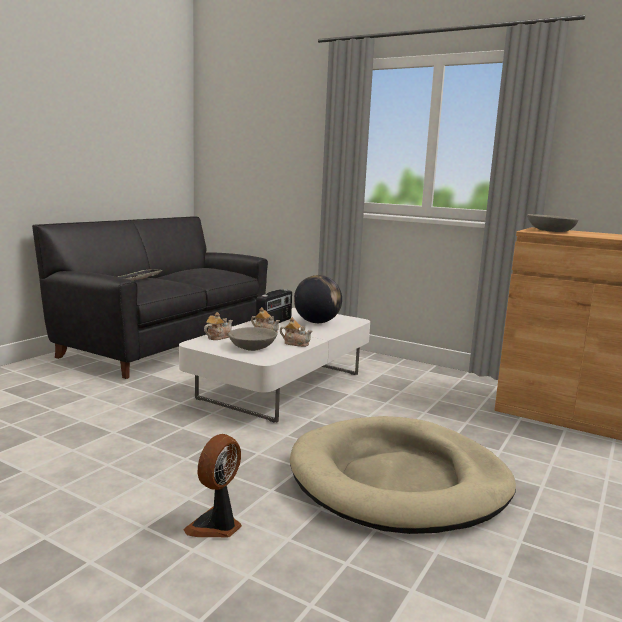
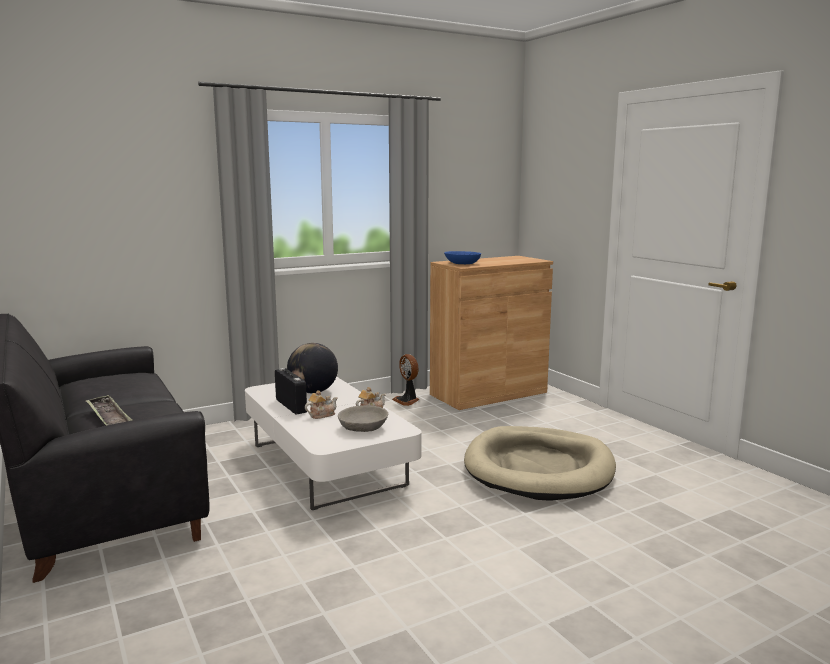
camera: 60 degrees left, 0 degrees up
(216, 526) = (565, 544): fan -> fan (407, 400)
(218, 337) = (313, 435): teapot -> none
(550, 230) = (462, 263): grey bowl -> blue bowl

